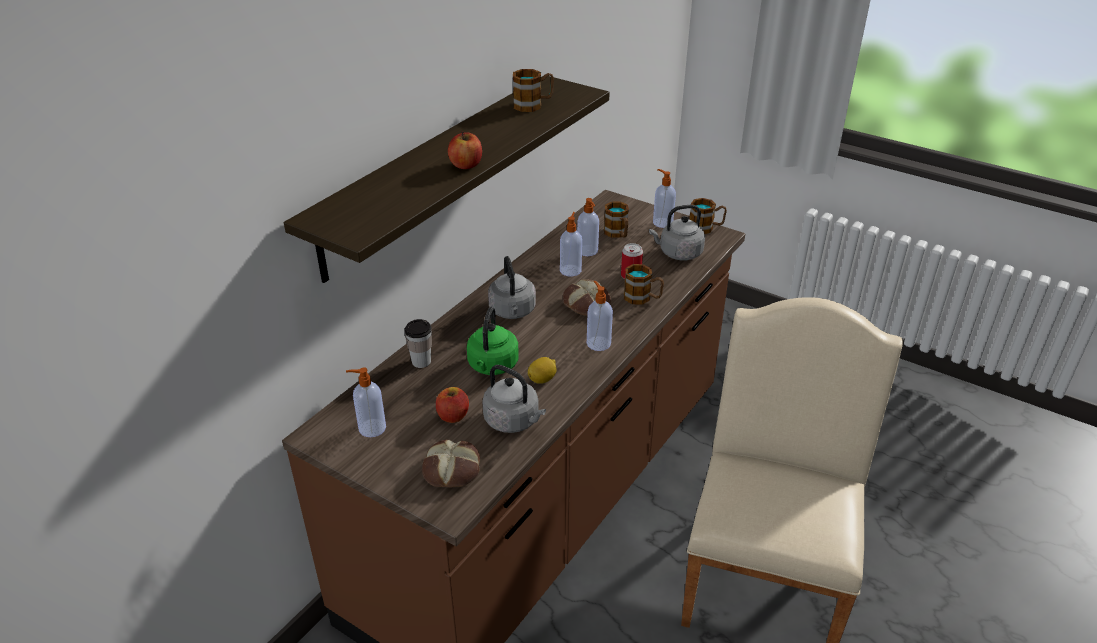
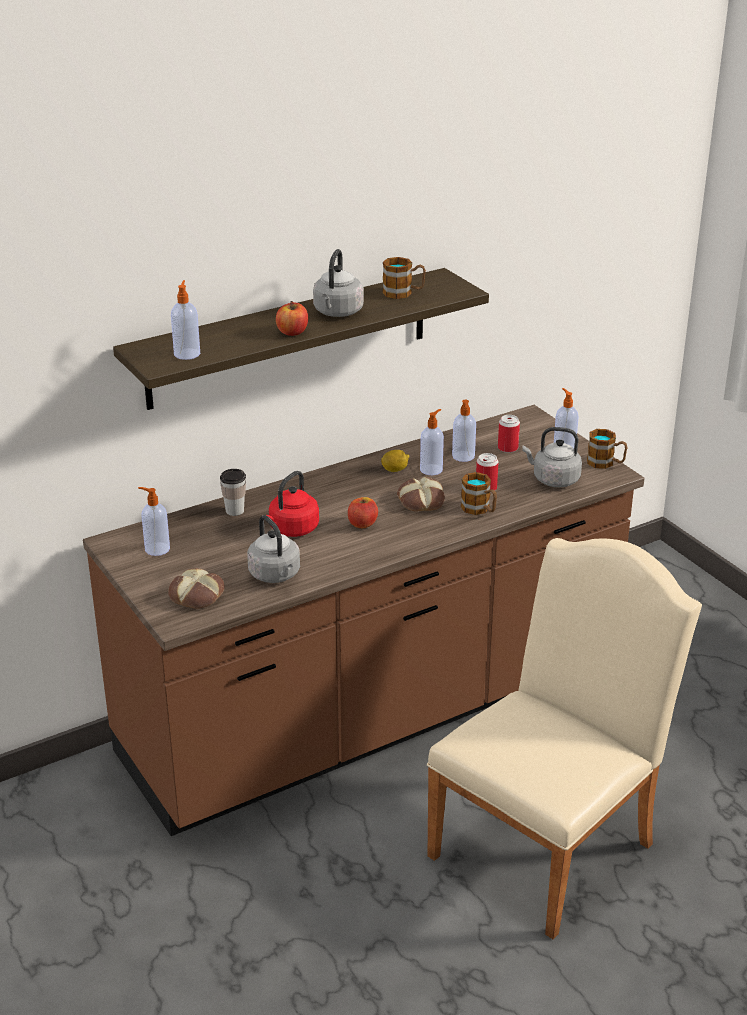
camera: 25 degrees right, 5 degrees down
(453, 416) = (228, 558): apple -> apple (362, 524)
(492, 366) = (292, 530): green kettle -> red kettle
(512, 312) = (346, 491): grey kettle -> grey kettle (337, 312)
(542, 379) = (327, 551): lemon -> lemon (395, 470)
(598, 343) = (402, 536): soap dispenser -> soap dispenser (187, 353)
(617, 234) = (507, 448): mug -> can

